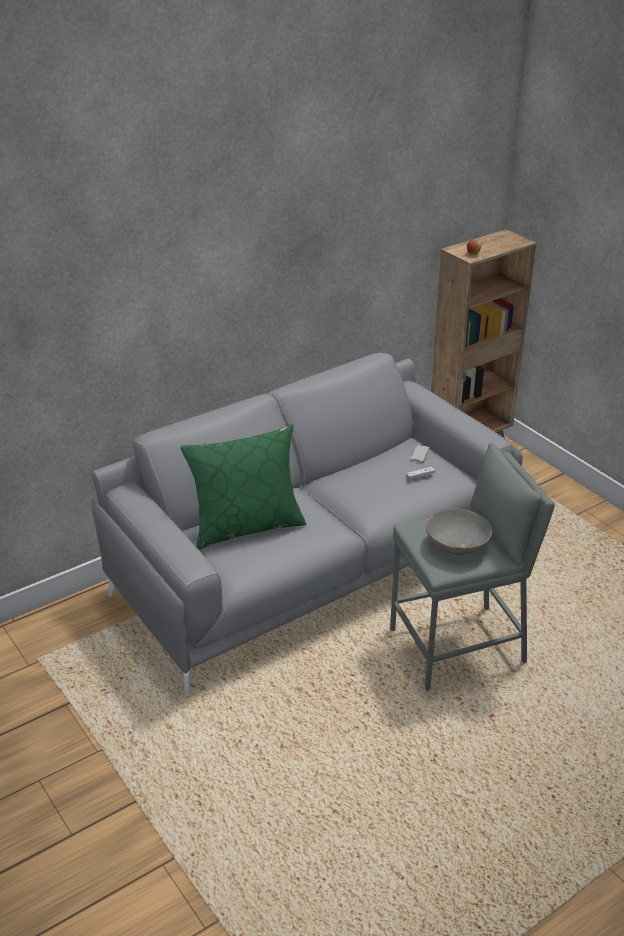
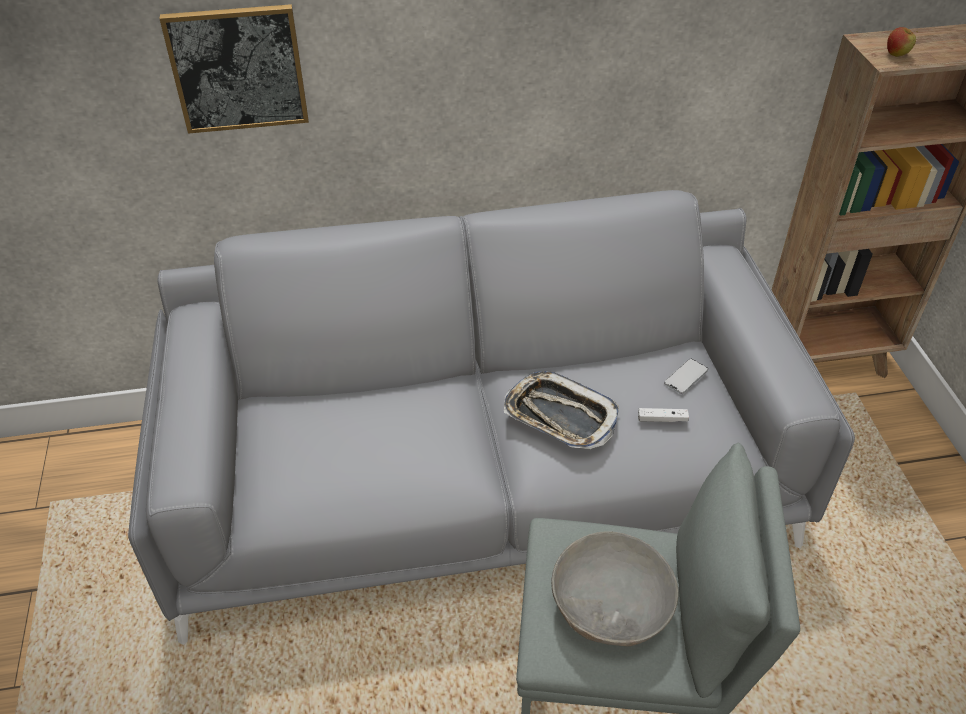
camera: 25 degrees right, 10 degrees up
(142, 328) = (238, 68): none -> picture
(246, 526) = (343, 422): green pillow -> none
(365, 489) = (559, 416): none -> tray

